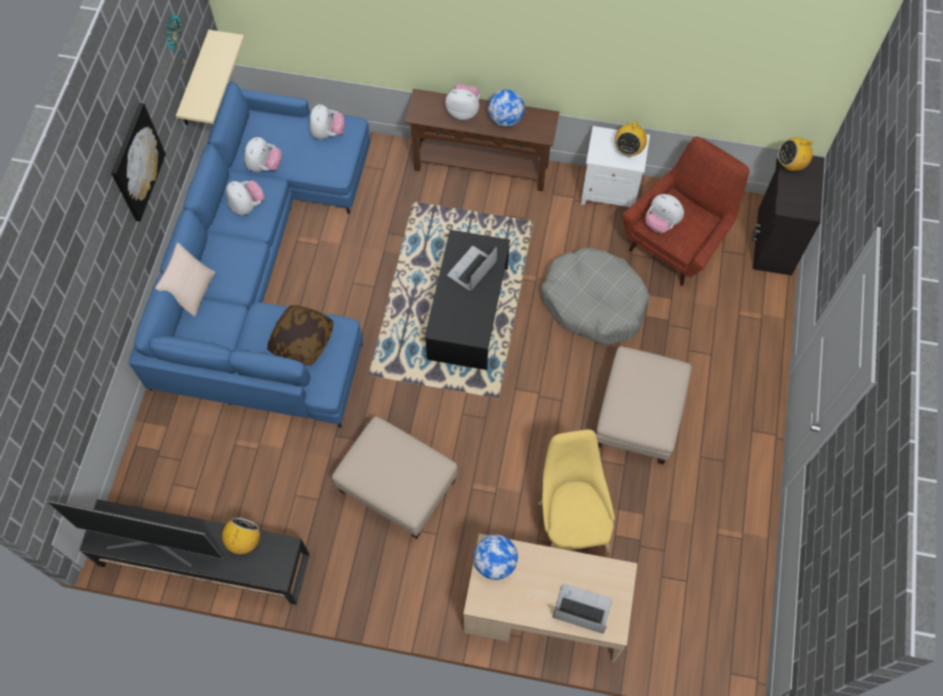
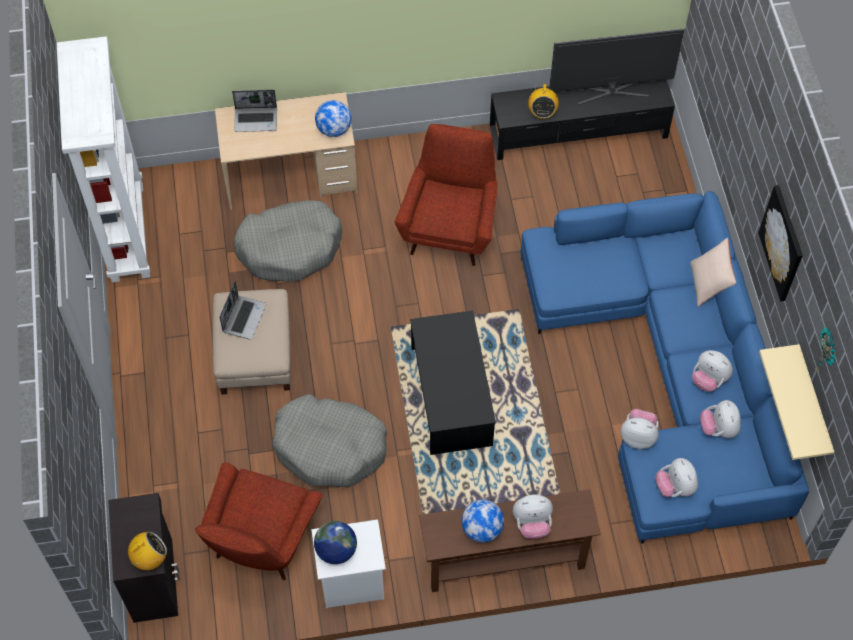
camera: 160 degrees right, 5 degrees down
(302, 340) = (582, 272): pillow -> none
(396, 486) = (450, 228): beige ottoman -> red armchair
(472, 270) = (455, 387): laptop -> laptop (244, 317)
(570, 521) = (290, 247): yellow chair -> grey dog bed
(628, 150) = (336, 550): radio -> globe
(661, 223) = (279, 500): plush toy -> plush toy (638, 436)
(745, 605) = (126, 231): none -> white bookcase

